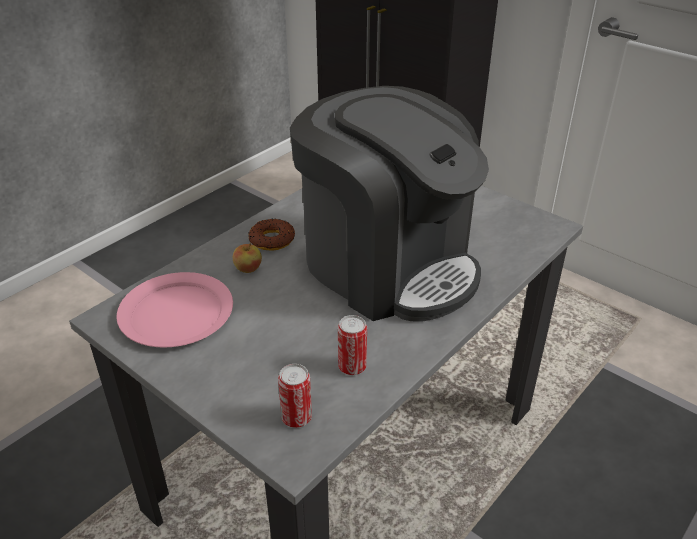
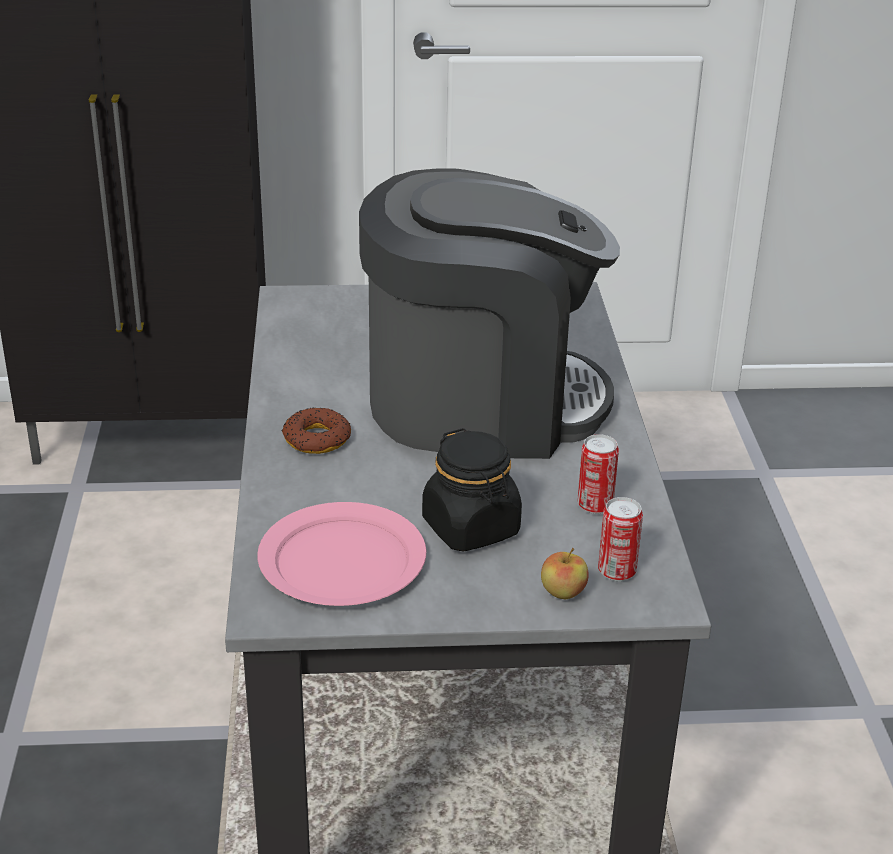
camera: 45 degrees left, 5 degrees down
(248, 269) = (343, 479): apple -> apple (563, 592)
(264, 336) = (471, 528): none -> black jar

